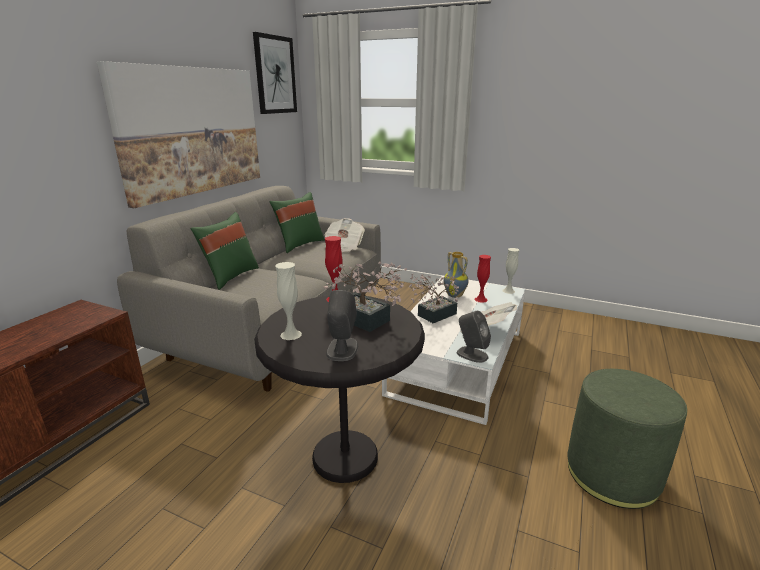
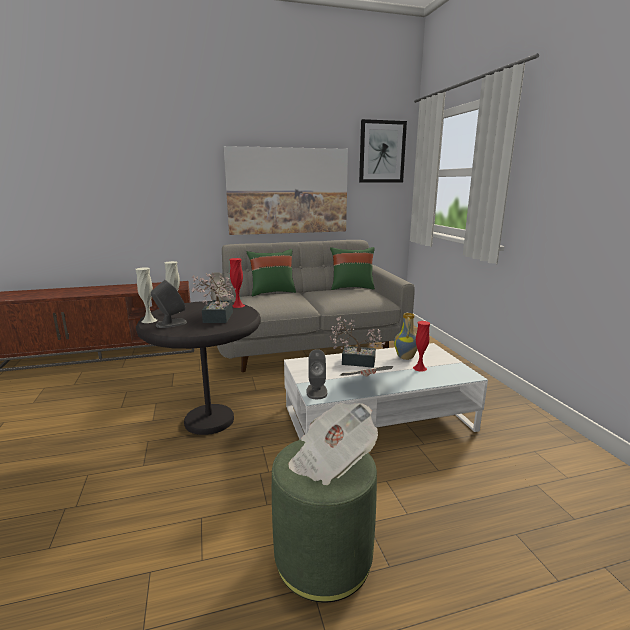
camera: 50 degrees right, 5 degrees down
(343, 246) = (374, 295): newspaper -> newspaper (331, 460)
(508, 291) = (464, 374): white vase -> white vase (149, 320)

